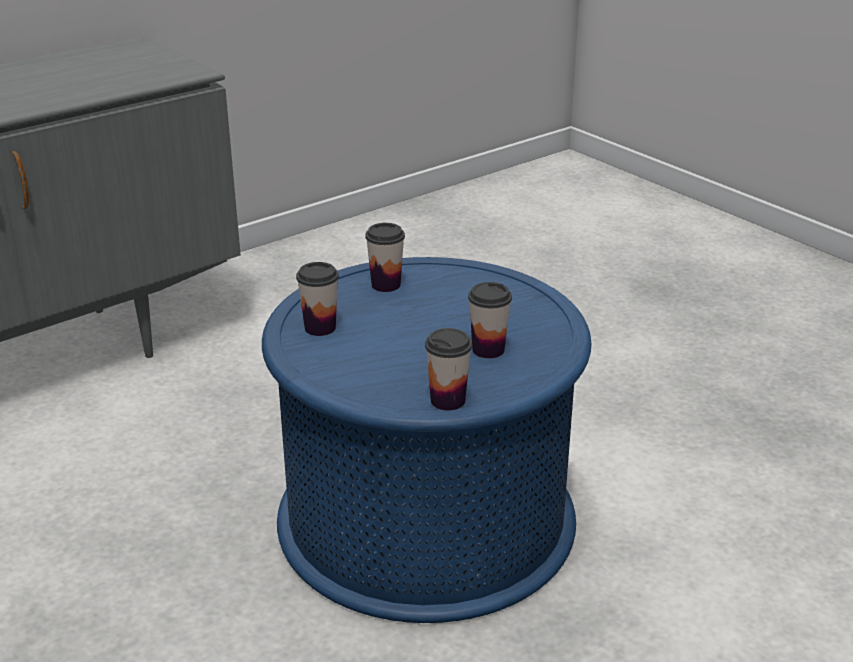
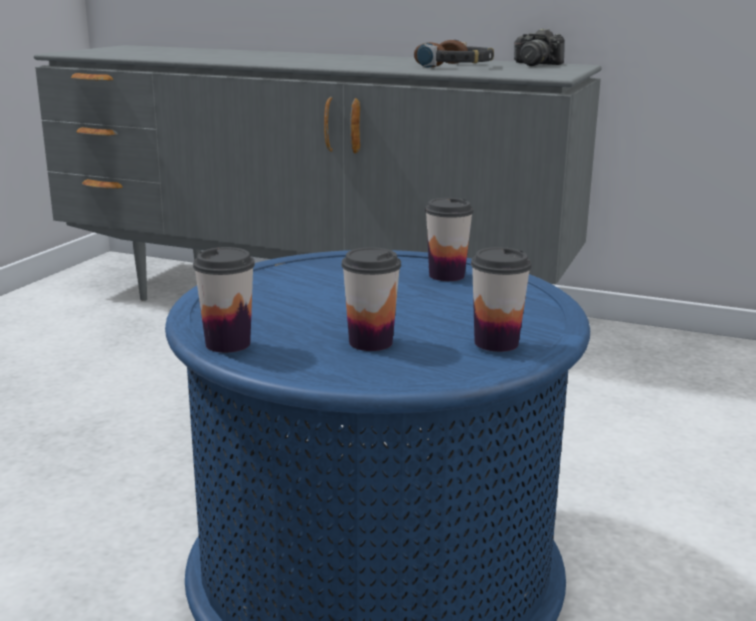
camera: 60 degrees right, 10 degrees down
(62, 80) = (457, 66): none -> headphones
(103, 53) = (535, 64): none -> camera
(320, 328) = (320, 271): cup -> cup (496, 343)

